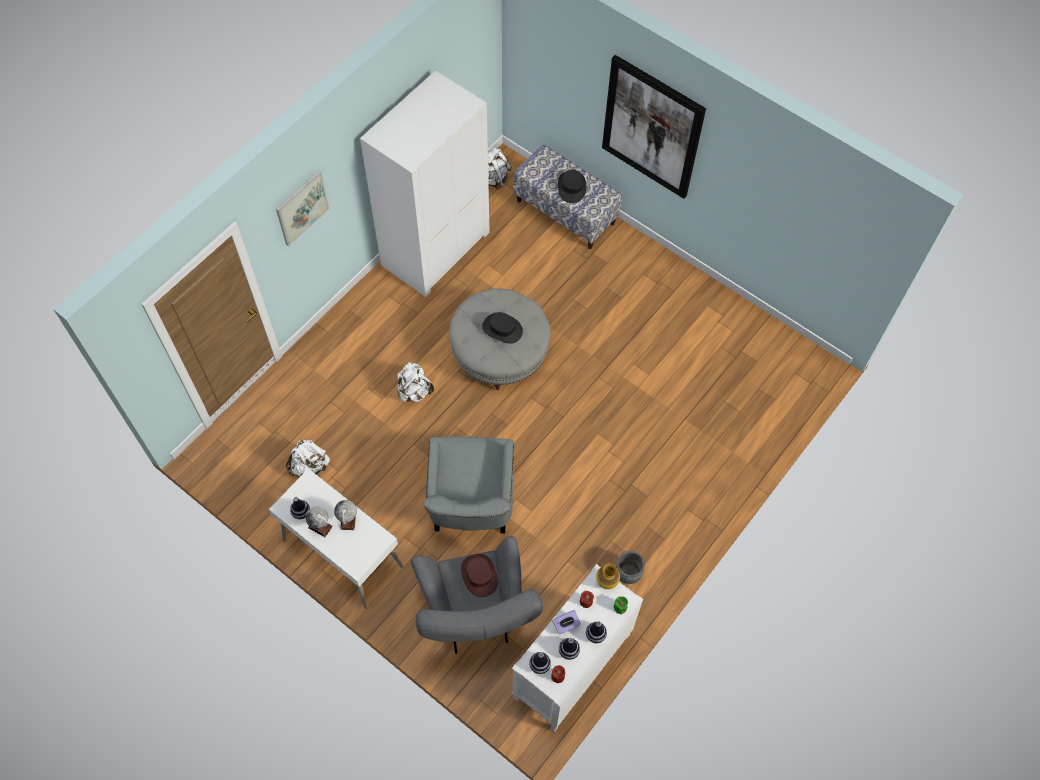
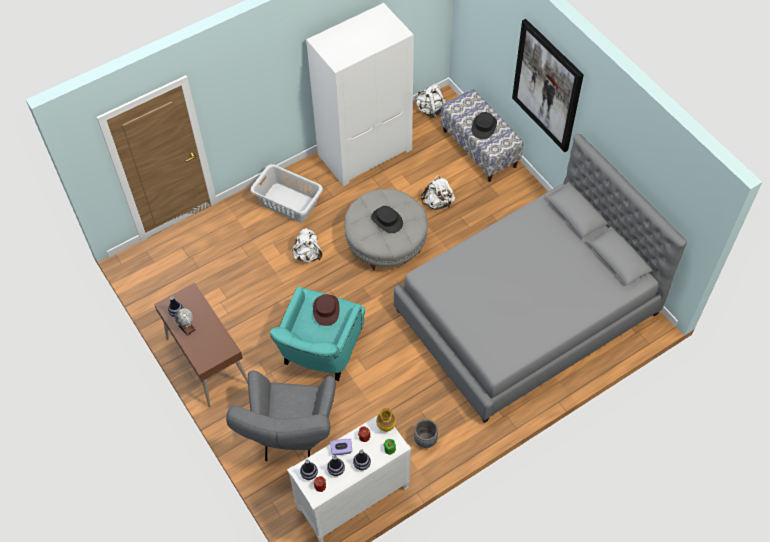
camera: 20 degrees right, 5 degrees down
(302, 208) = (248, 82): picture -> none
(310, 467) = (207, 290): white backpack -> white backpack (438, 203)
(342, 554) = (207, 361): white desk -> brown desk
(348, 520) = (209, 328): globe -> none
(368, 334) = (288, 203): none -> grey laundry basket
(471, 502) = (321, 350): grey armchair -> turquoise armchair
(479, 575) = (298, 401): brown hat -> brown hat (326, 310)
(686, 391) = (527, 312): none -> grey bed

